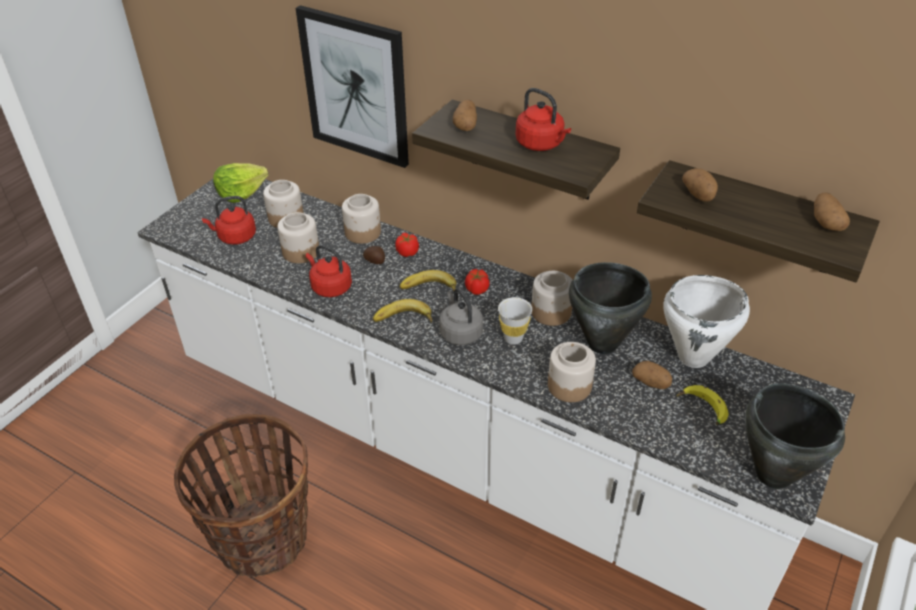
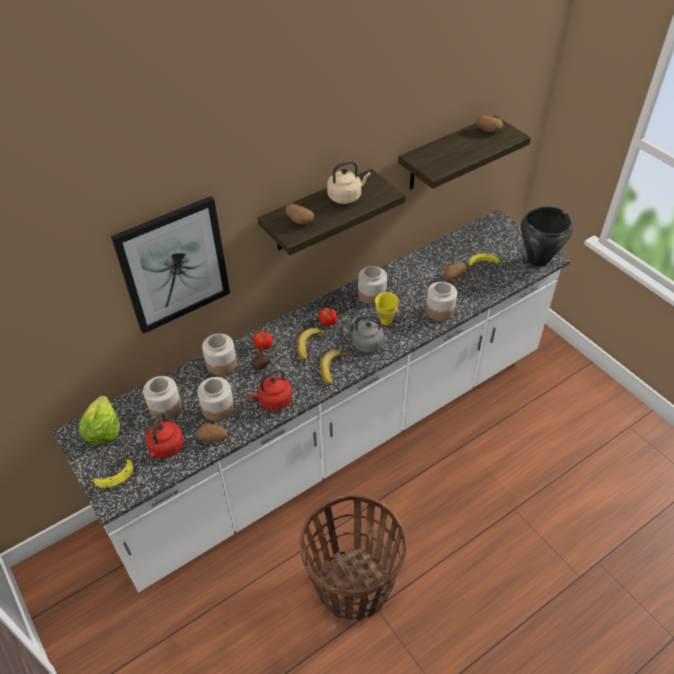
camera: 65 degrees left, 5 degrees up
(193, 218) = (114, 474): none -> banana
(513, 338) = (385, 320): white cup -> yellow cup
(541, 144) = (346, 196): red kettle -> beige kettle
(603, 344) = (413, 283): black cooking pot -> none
(694, 357) = (443, 252): white cooking pot -> none
(699, 195) = (440, 158): potato -> potato (213, 438)

